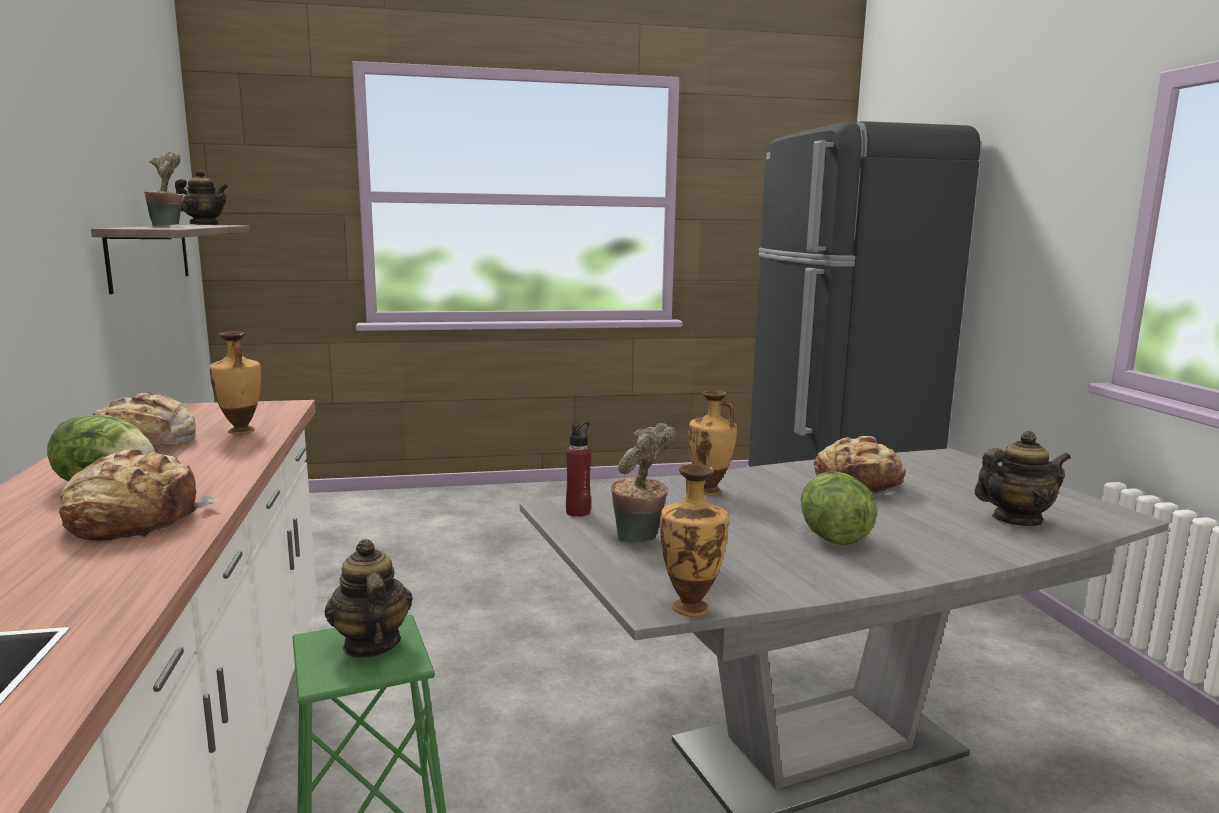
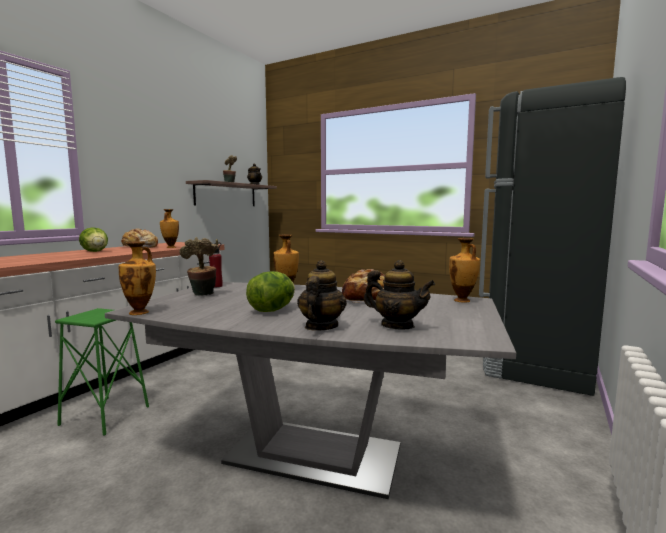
camera: 40 degrees right, 5 degrees down
(134, 519) = (68, 256): bread -> none
(370, 644) = (102, 314): teapot -> teapot (321, 327)
(944, 460) = (462, 301): none -> vase

